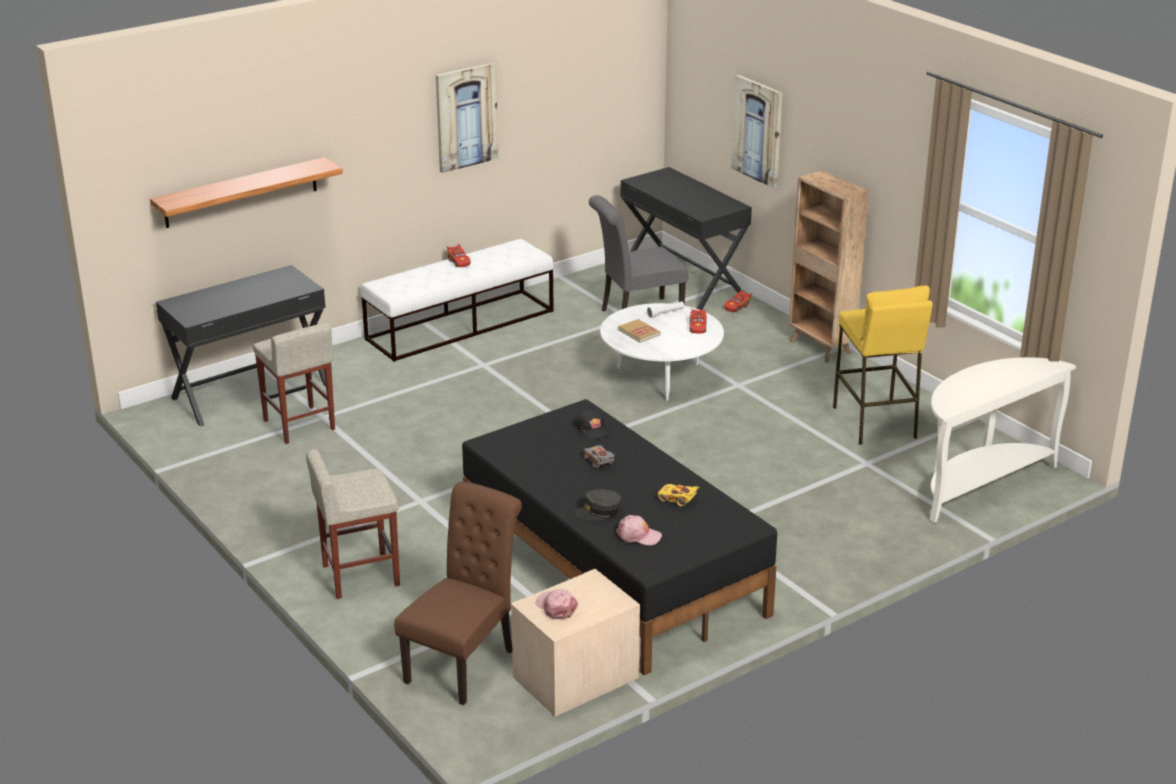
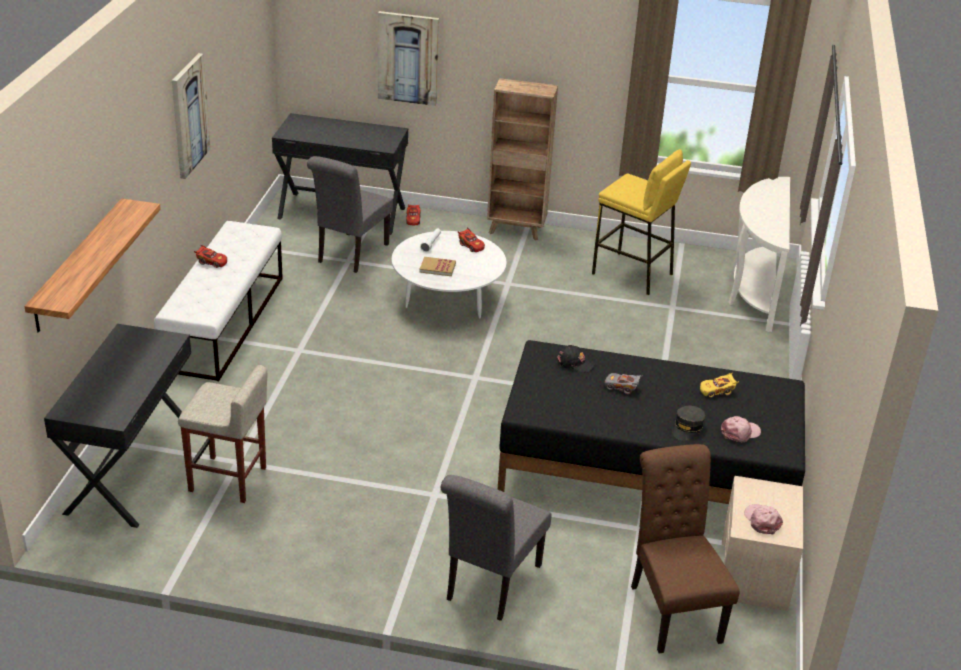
camera: 45 degrees left, 5 degrees up
(359, 575) = (490, 586): beige stool -> grey chair
(556, 607) = (762, 521): pink cap -> pink cap turned 60 degrees clockwise

